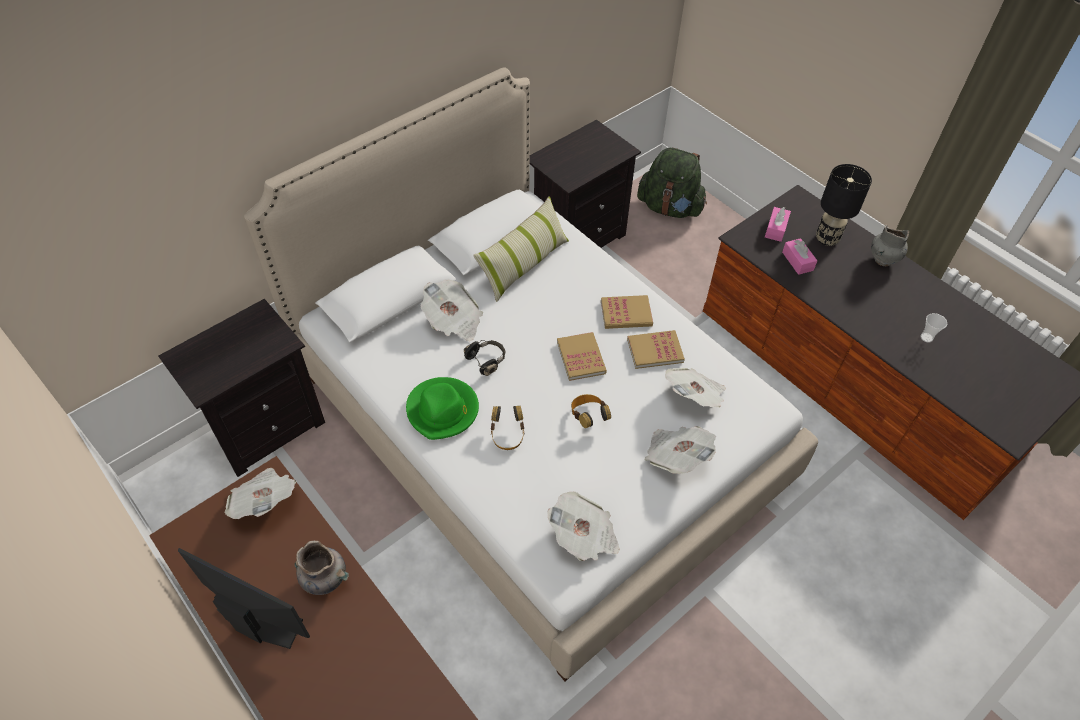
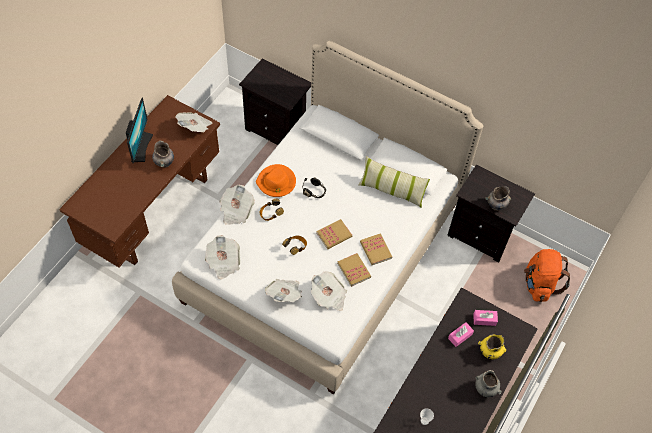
camera: 70 degrees right, 5 degrees up
(443, 410) = (276, 182): green hat -> orange hat
(453, 321) = (336, 169): newspaper -> newspaper (236, 211)
(602, 160) = (495, 206): none -> grey vase
(670, 208) = (539, 284): green backpack -> orange backpack
(827, 239) = (489, 352): black table lamp -> yellow vase

